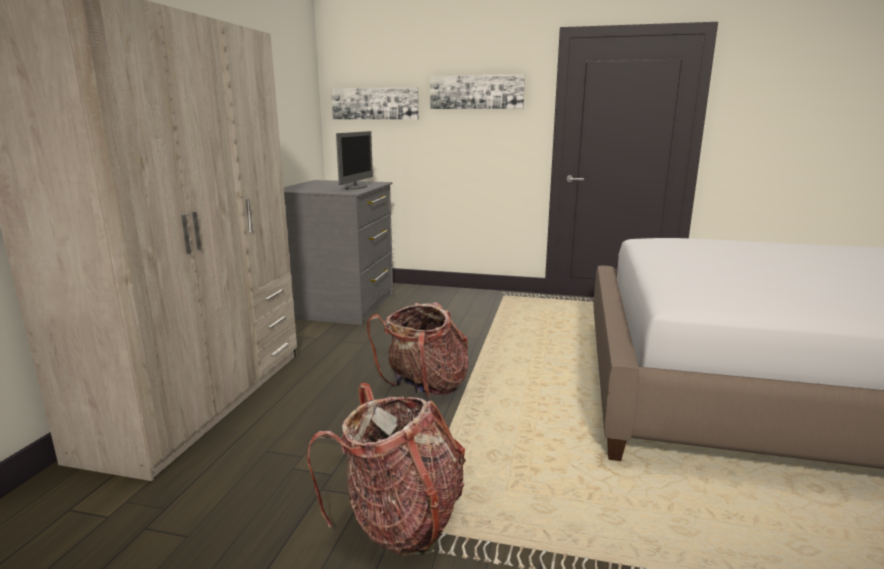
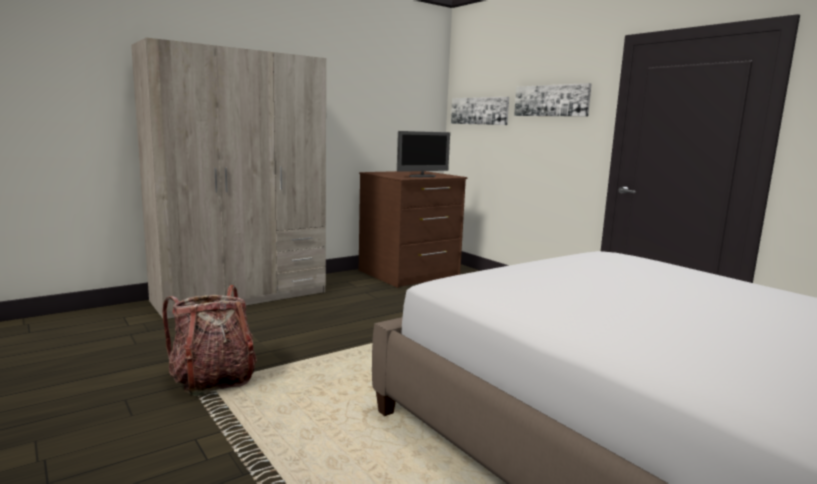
camera: 40 degrees right, 5 degrees down
(341, 305) = (409, 274): grey dresser -> brown dresser
(425, 387) = (359, 331): backpack -> none

